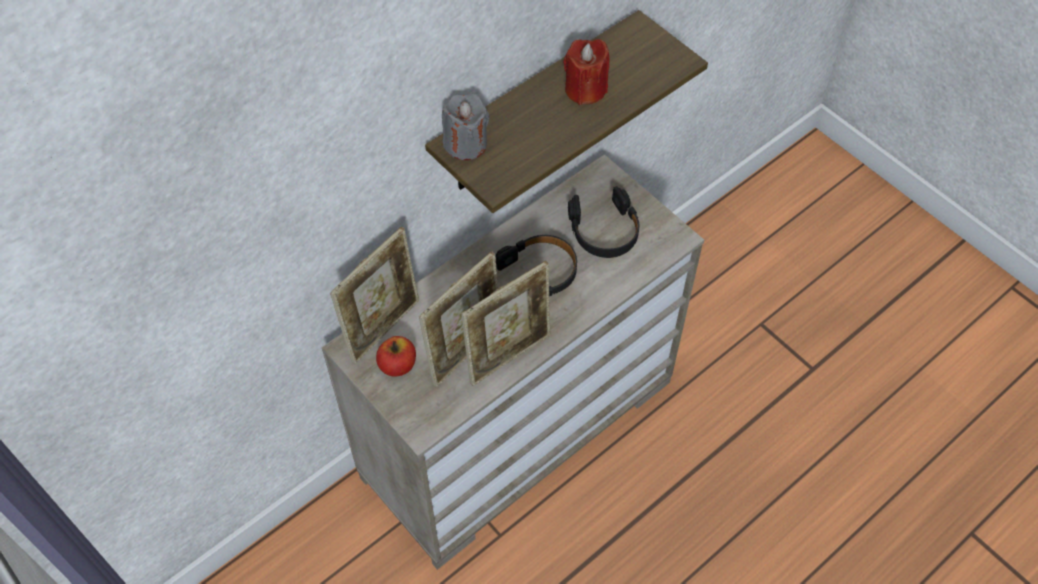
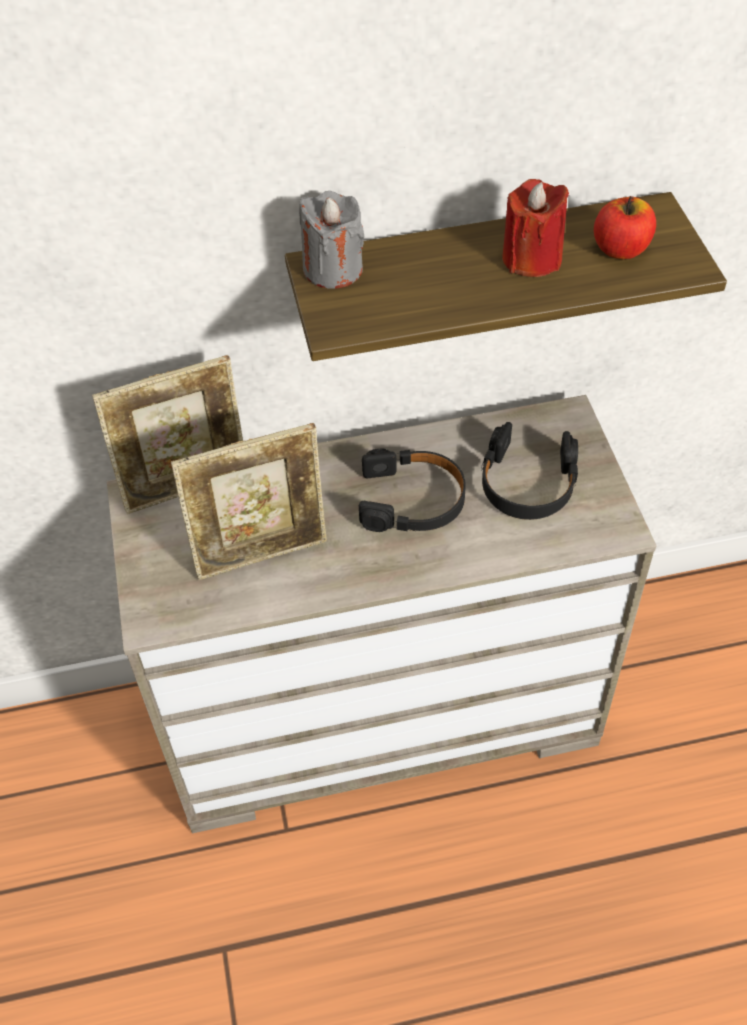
camera: 30 degrees right, 5 degrees down
(398, 365) = (174, 536): apple -> apple (621, 249)
(509, 355) = (310, 581): picture frame -> none

